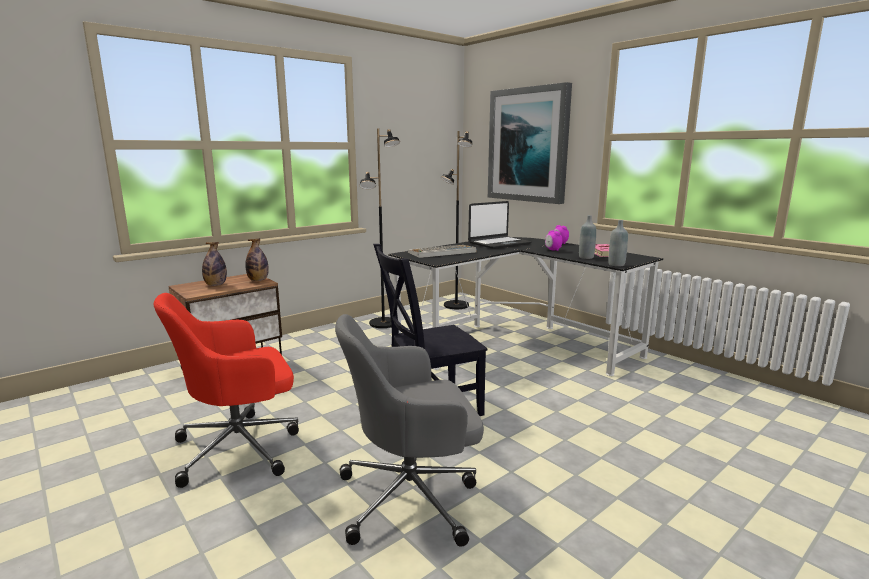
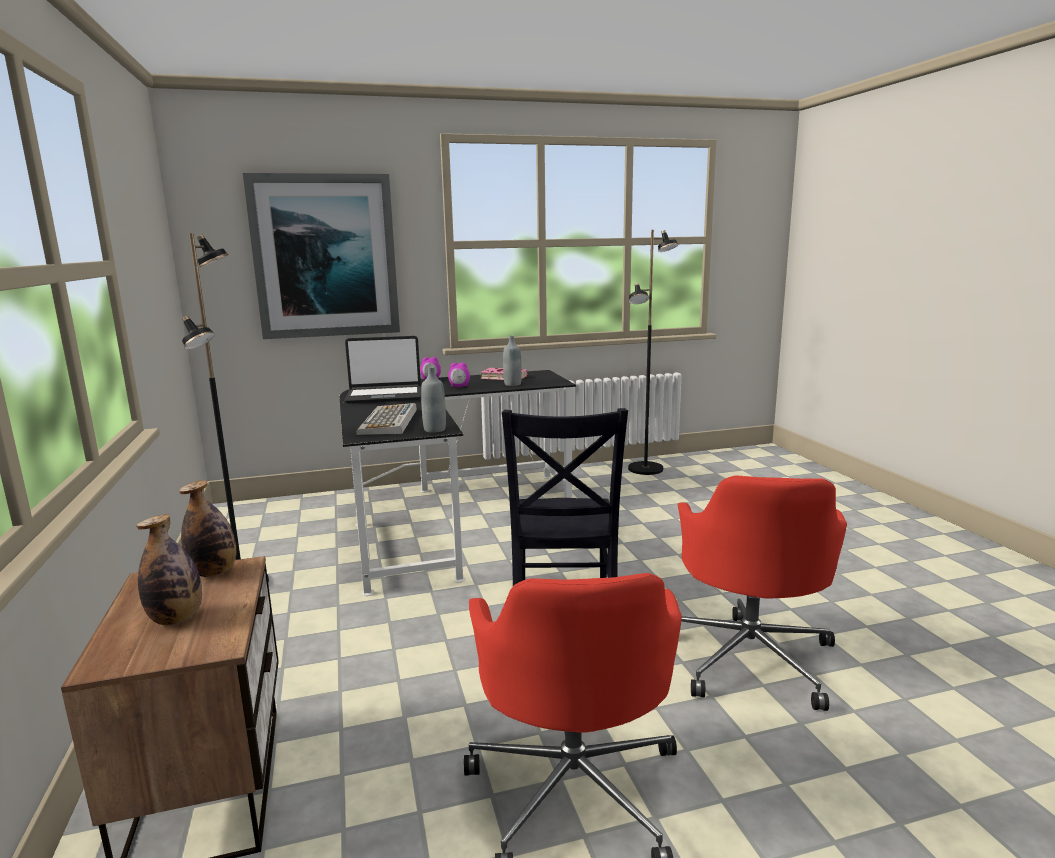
camera: 65 degrees left, 0 degrees up
(412, 497) = (750, 657): grey office chair -> red office chair
(456, 305) = (263, 519): black floor lamp -> black floor lamp (646, 469)
(499, 243) = (384, 396): laptop -> laptop turned 90 degrees clockwise
(616, 265) = (557, 383): grey bottle -> grey bottle (434, 430)

